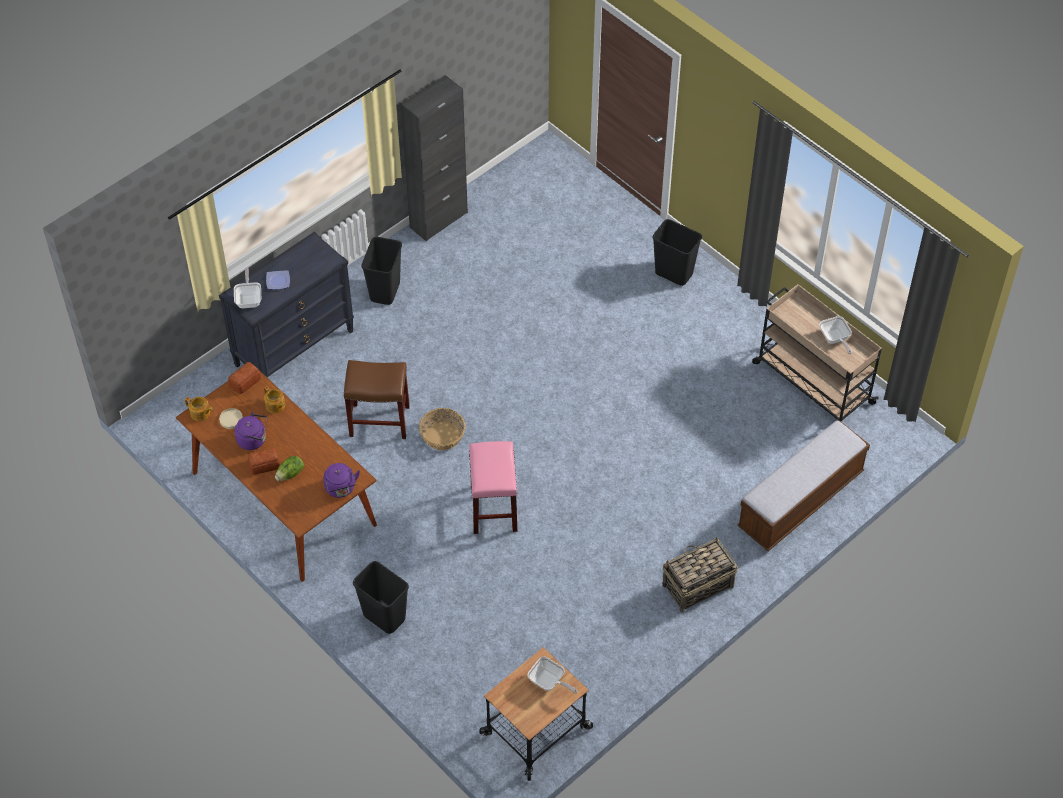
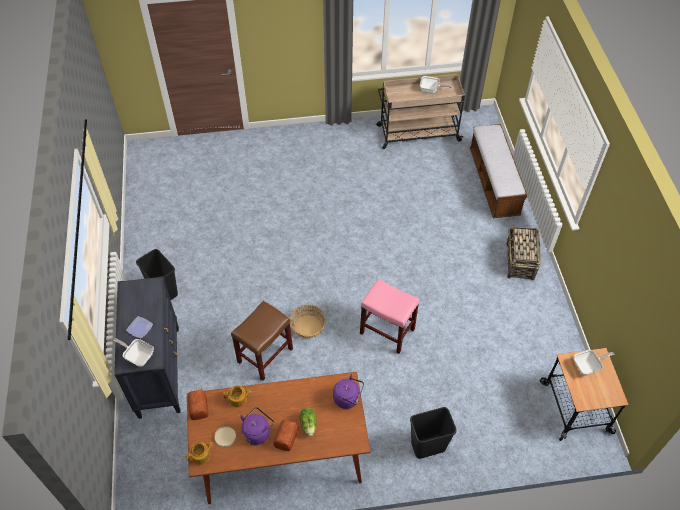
camera: 55 degrees left, 0 degrees up
(438, 220) = (137, 231): black cabinet -> none
(674, 273) = (289, 146): black trash can -> none

